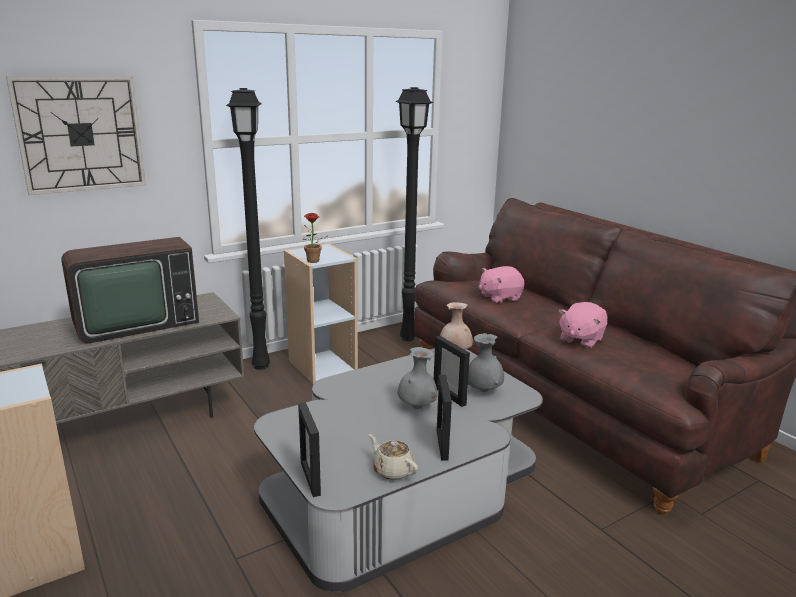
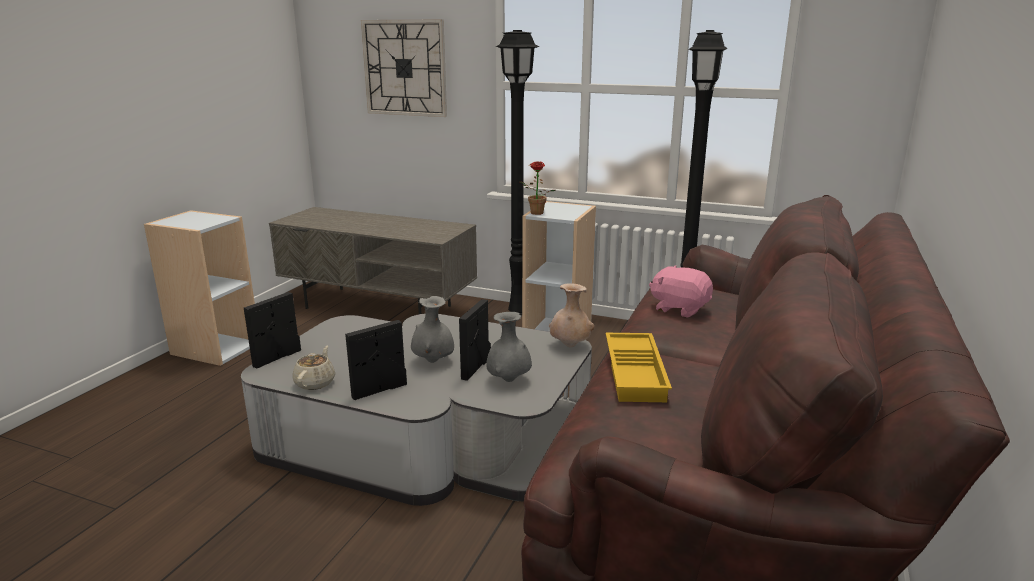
camera: 55 degrees right, 0 degrees up
(134, 323) = (386, 226): television -> none
(580, 340) = (637, 373): pink plush toy -> yellow tray

